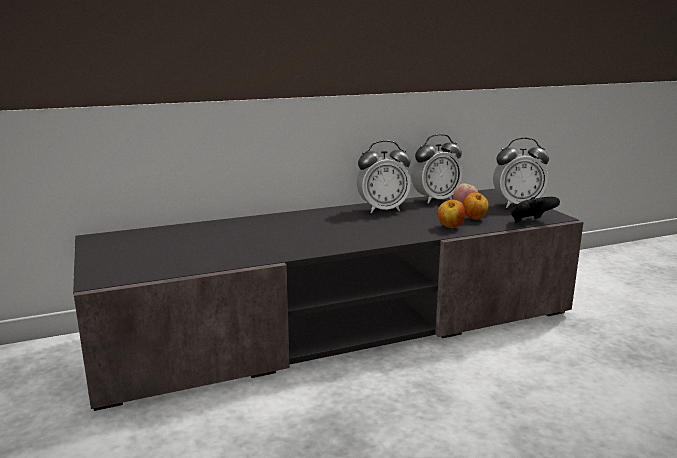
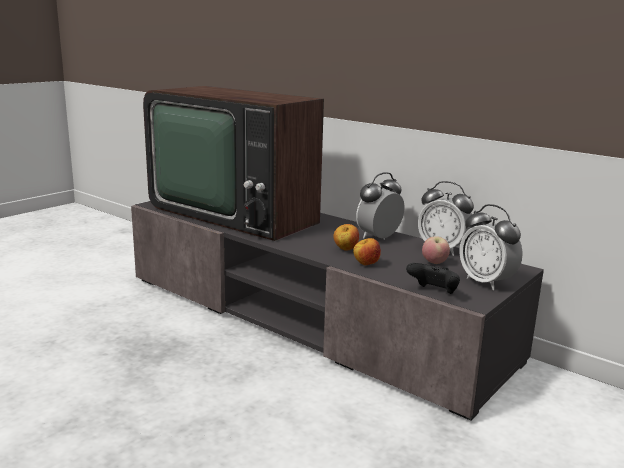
camera: 60 degrees right, 0 degrees up
(216, 242) = (238, 211): none -> television
(382, 210) = (378, 238): alarm clock -> alarm clock turned 90 degrees clockwise
(474, 219) = (405, 270): apple -> apple (345, 249)

